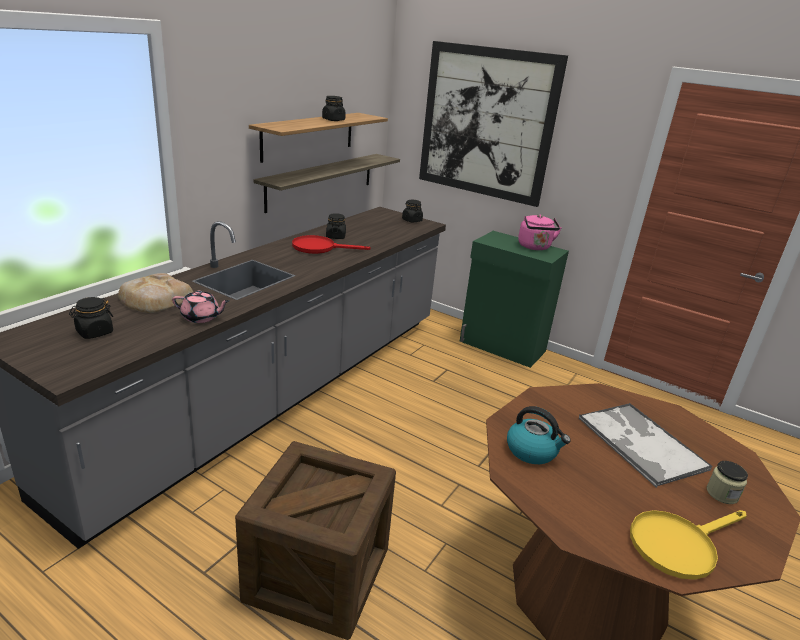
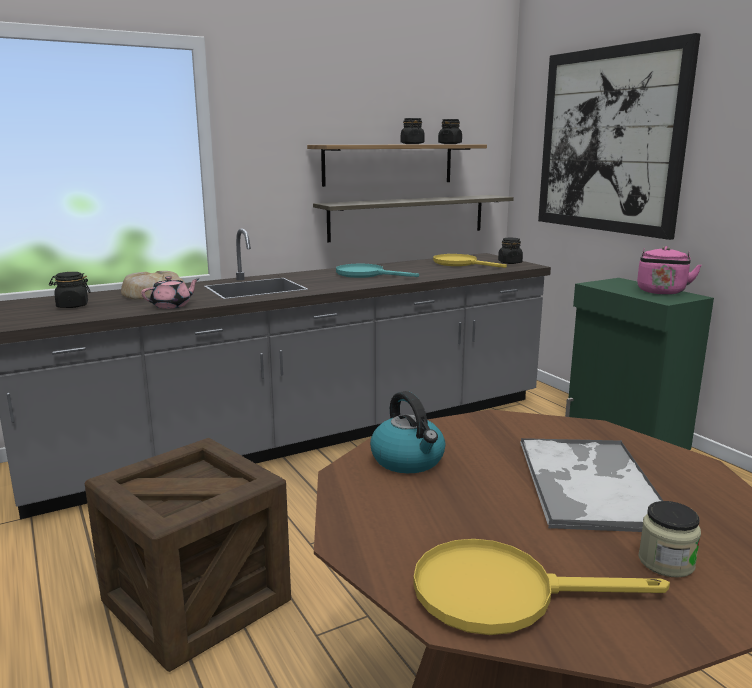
camera: 30 degrees right, 10 degrees down
(201, 317) = (172, 305): pink teapot -> pink teapot turned 75 degrees counterclockwise
(320, 248) = (366, 274): red frying pan -> turquoise frying pan
(335, 236) = (397, 269): black jar -> black jar (450, 144)
(377, 225) = (460, 264): none -> yellow frying pan

